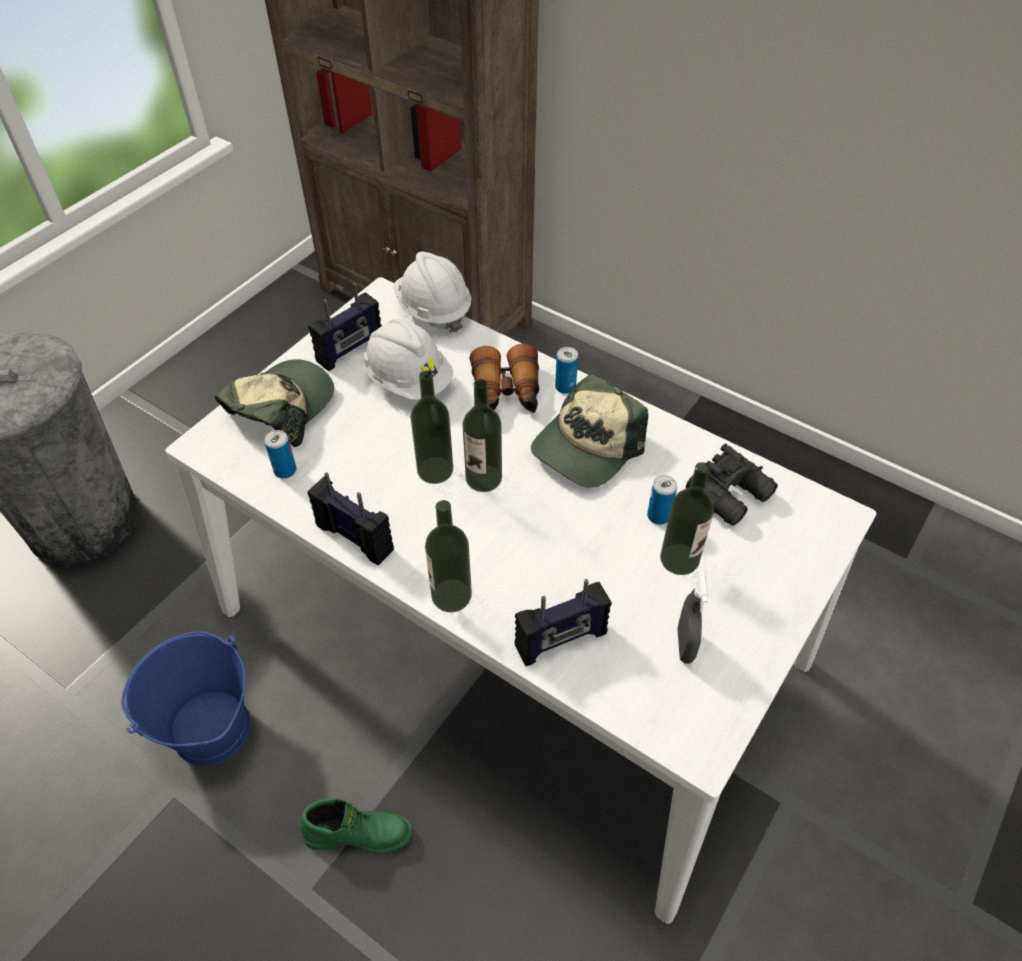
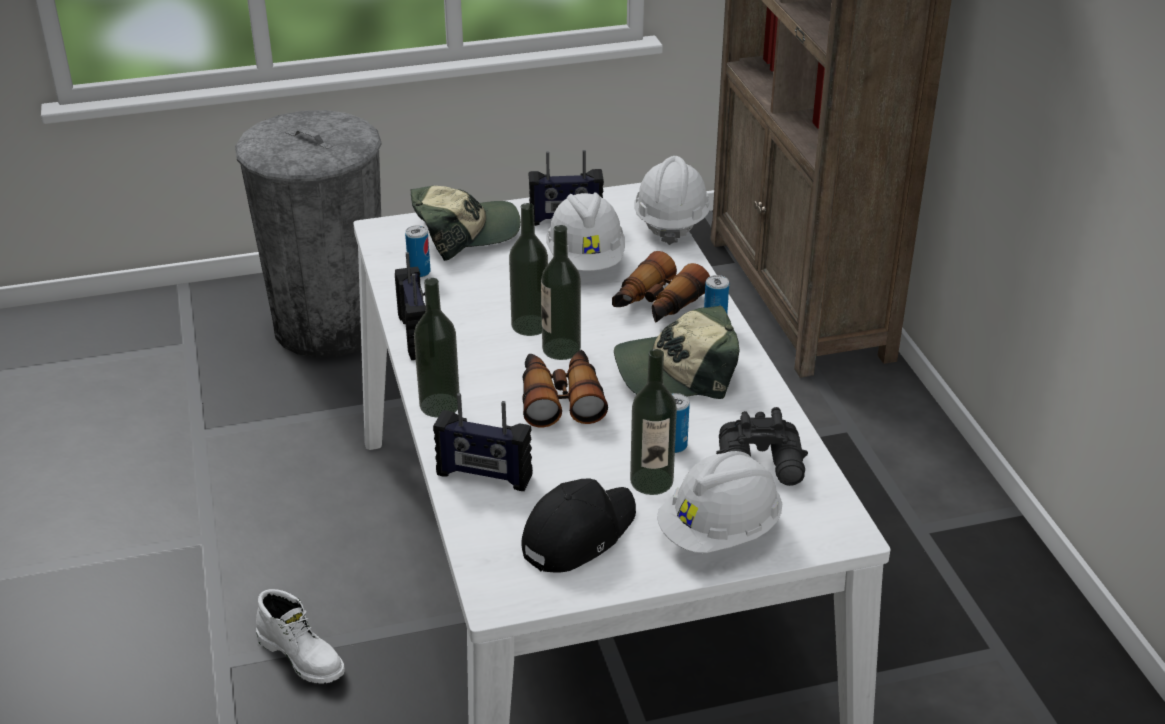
camera: 40 degrees right, 15 degrees down
(210, 730) = (271, 517): blue bucket -> none
(359, 833) = (302, 656): green boot -> white boot
(534, 525) = (560, 398): none -> binoculars
(685, 645) = (577, 534): grey spray bottle -> black cap
(770, 573) = (720, 532): none -> white hard hat

